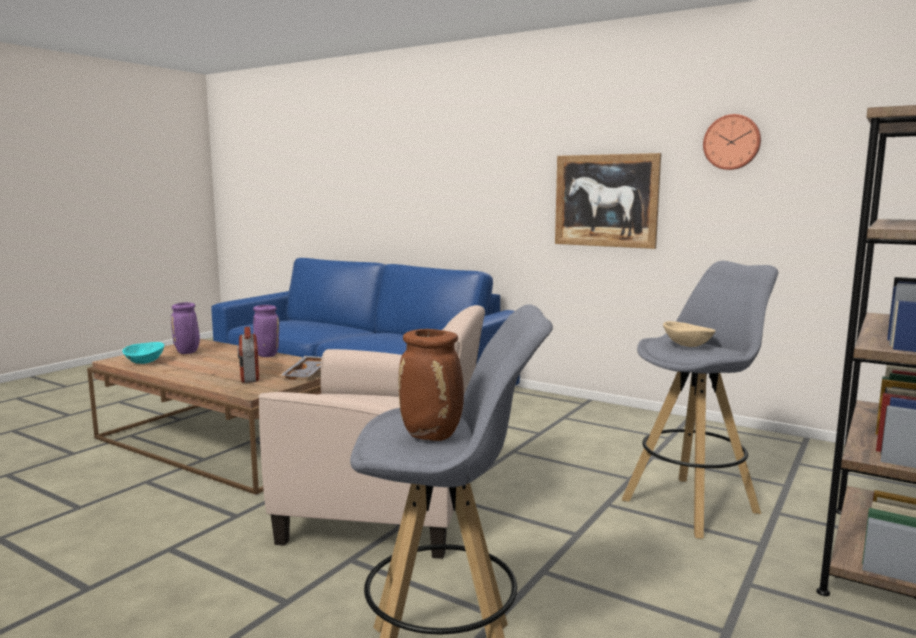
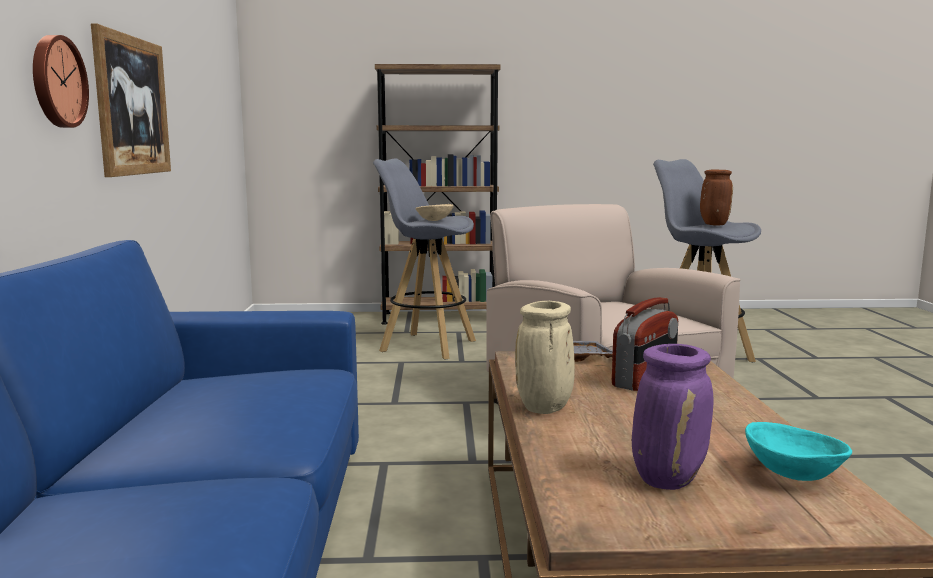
camera: 125 degrees left, 0 degrees up
(266, 355) = (544, 409): purple vase -> beige vase
(732, 142) = (184, 46): wall clock -> wall clock (56, 82)

